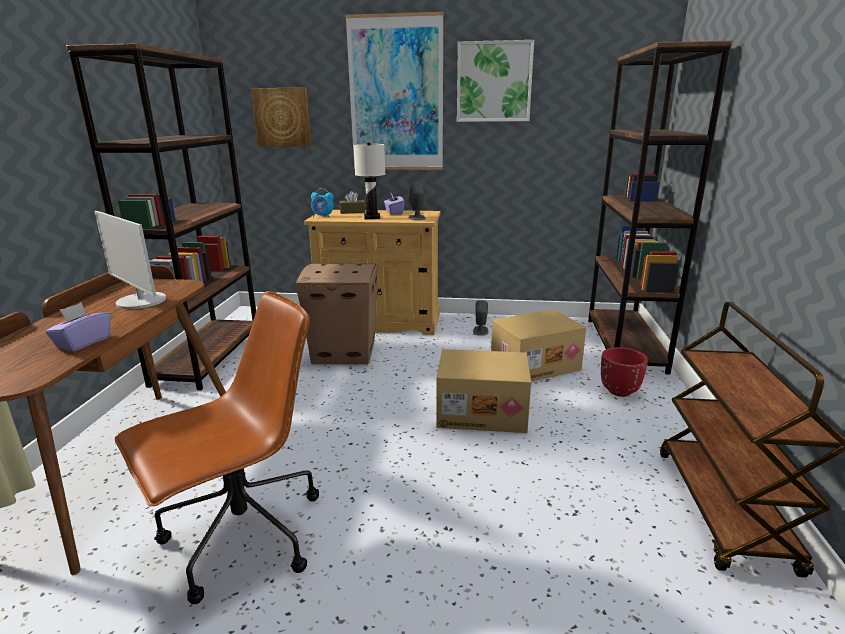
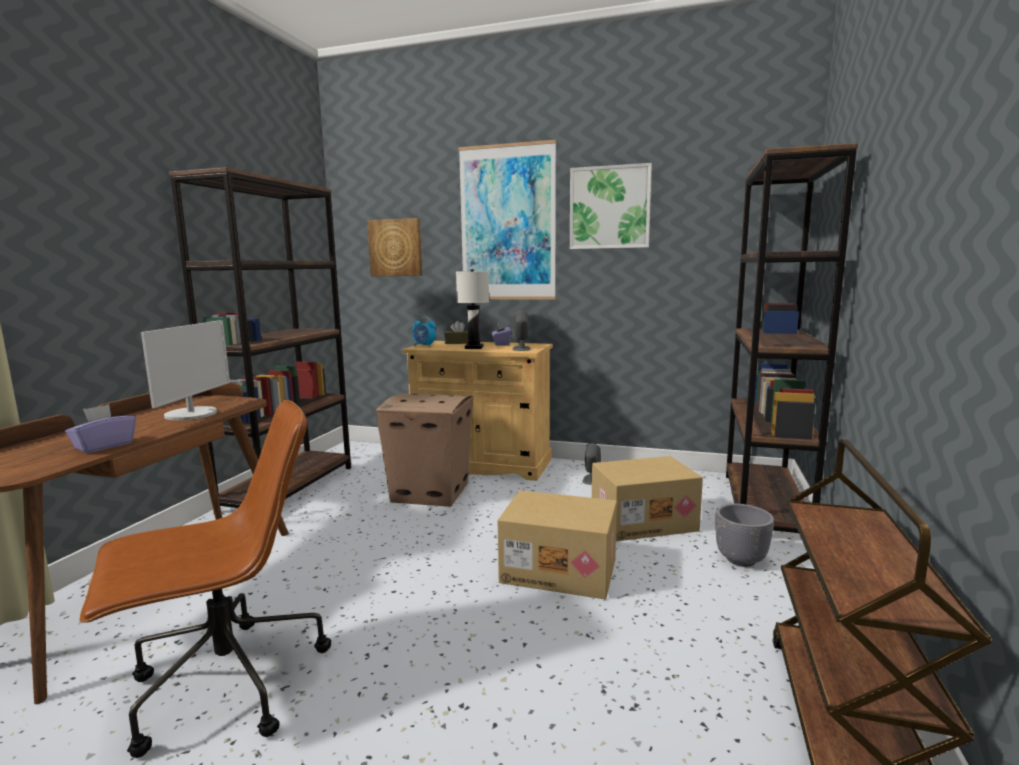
camera: 10 degrees right, 10 degrees down
(140, 301) = (192, 414): monitor -> monitor turned 135 degrees counterclockwise
(619, 391) = (741, 560): red planter -> grey planter

